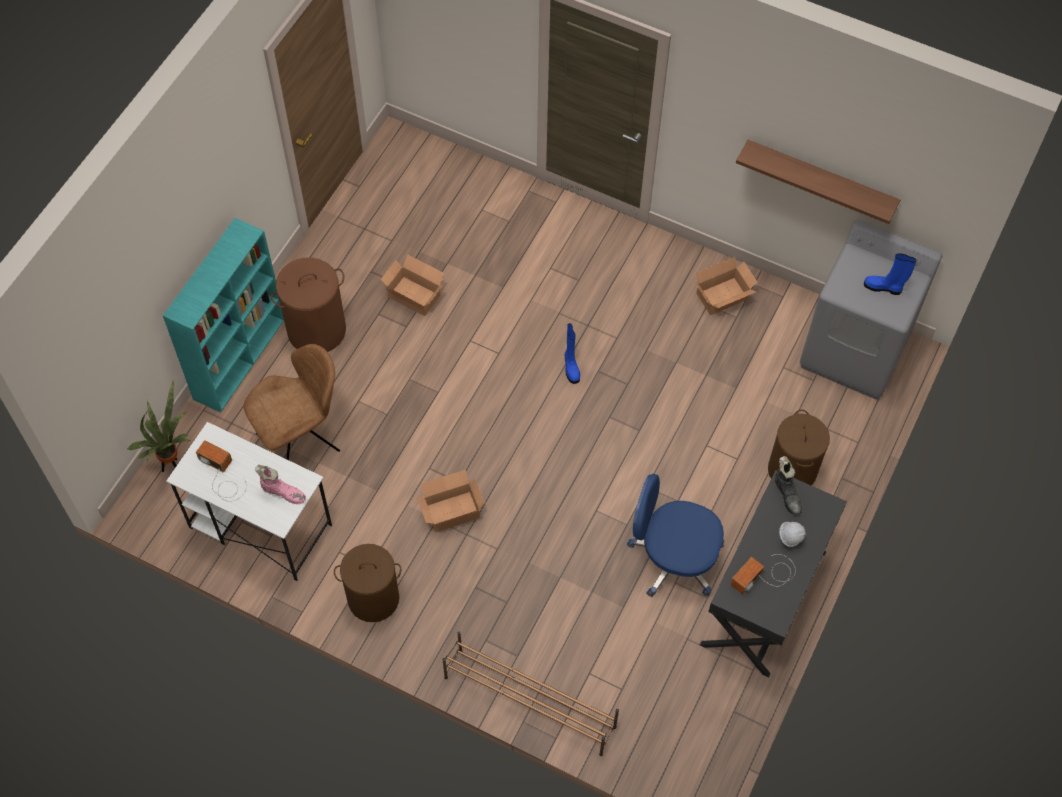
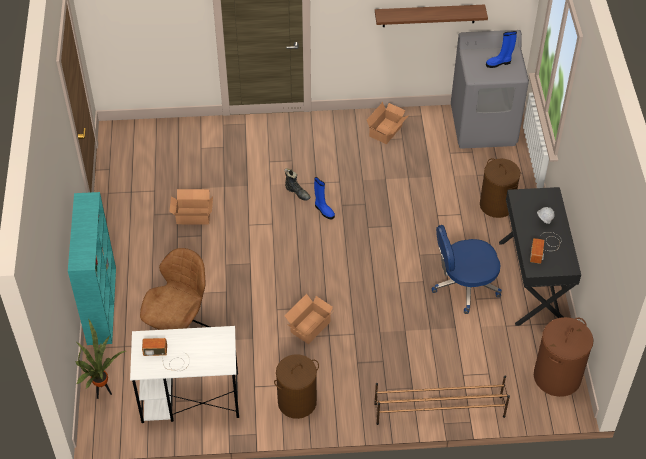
camera: 30 degrees left, 10 degrees down
(283, 493) = (215, 347): pink boot -> none
(316, 330) = (142, 265): brown laundry basket -> brown laundry basket (557, 377)
(787, 495) = (524, 199): black boot -> black boot (297, 193)

